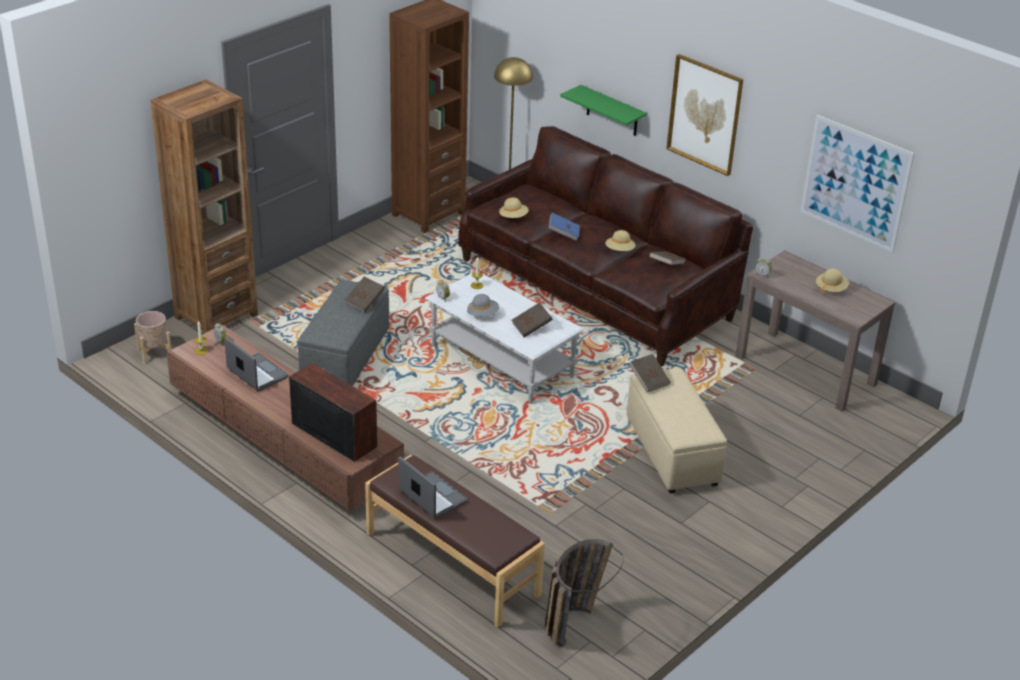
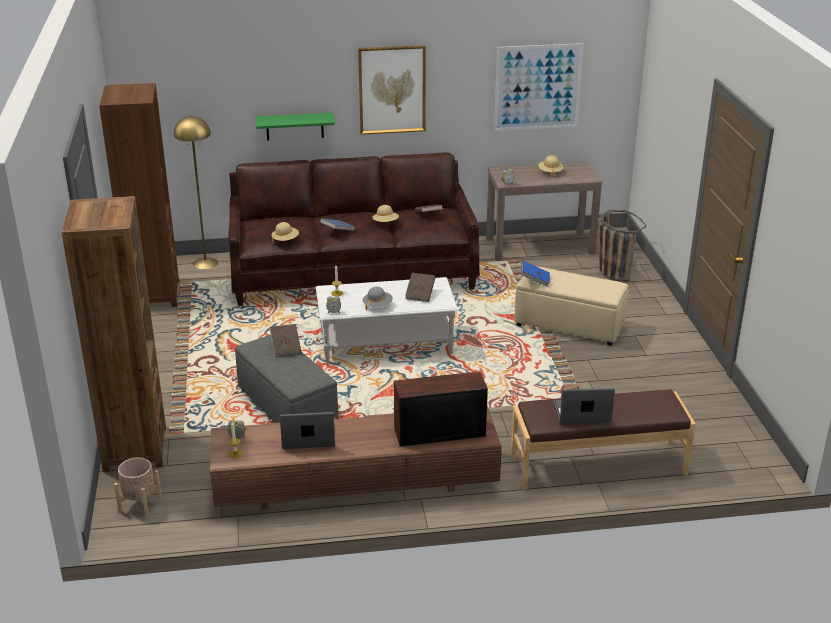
camera: 50 degrees left, 5 degrees down
(575, 618) = (706, 438): basket -> basket (610, 270)
(649, 380) = (535, 280): brown book -> blue book

